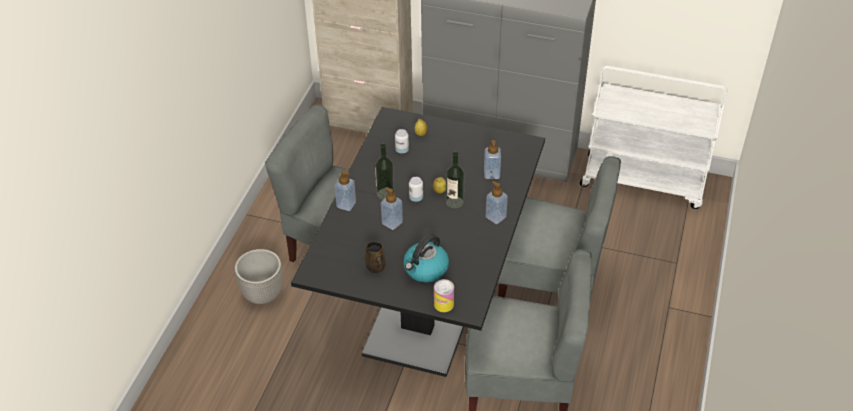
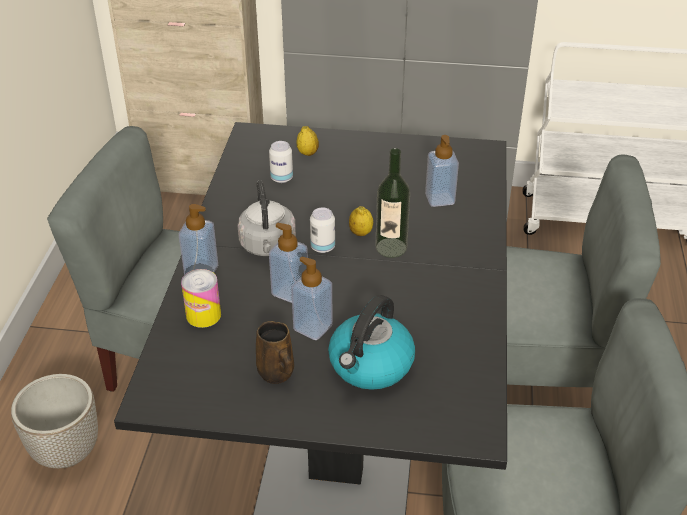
camera: 10 degrees left, 5 degrees down
(385, 194) = (268, 246): bottle -> grey kettle
(443, 304) = (422, 427): can -> can (203, 315)
(495, 217) = (468, 263): soap dispenser -> soap dispenser (313, 327)

